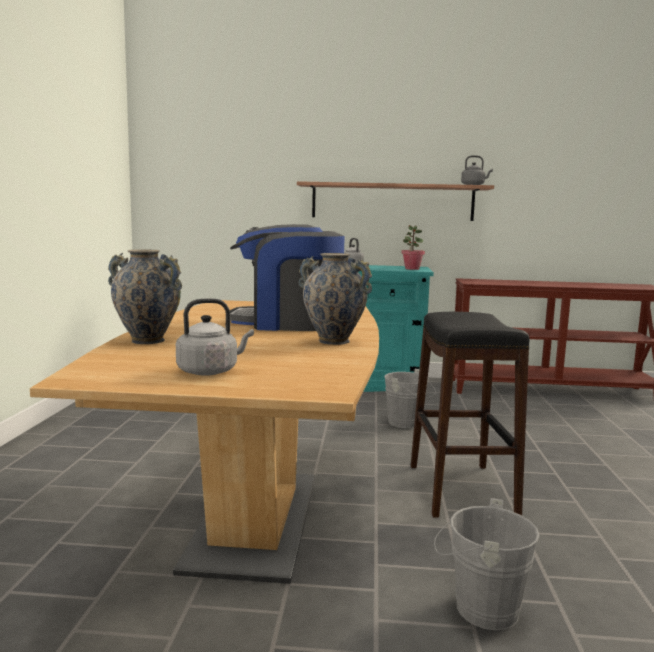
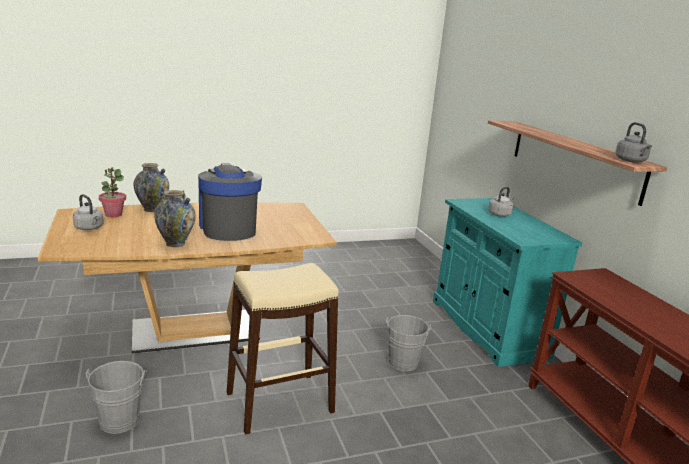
camera: 65 degrees right, 10 degrees up
(412, 269) = (530, 236): potted plant -> potted plant (113, 214)
(461, 490) = (279, 403): black stool -> beige stool

